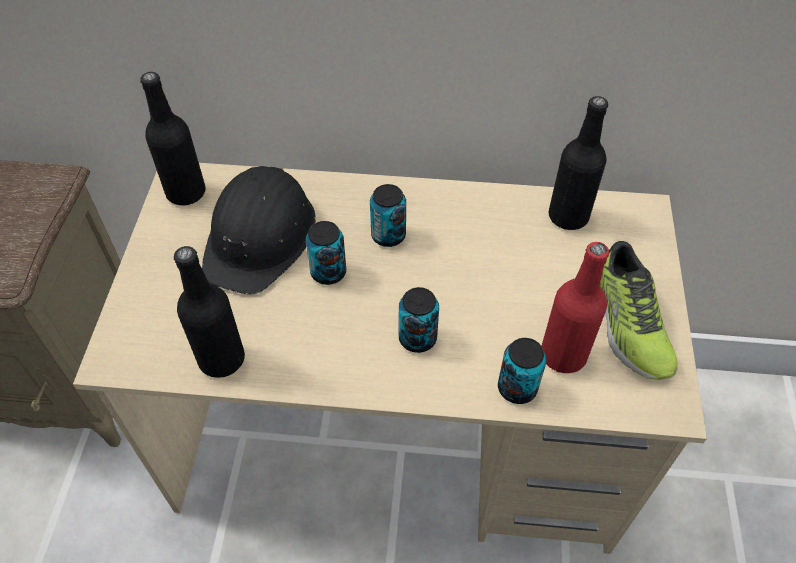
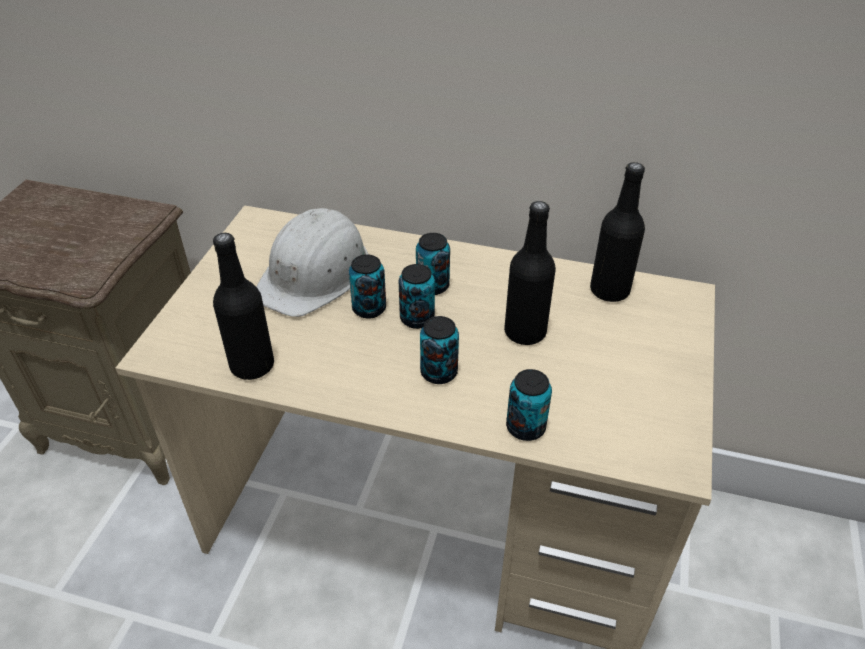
camera: 10 degrees right, 10 degrees down
(186, 192) = (258, 232): black bottle -> black bottle (525, 332)
(261, 236) = (315, 273): black hard hat -> white hard hat
(381, 277) = (417, 318): none -> can
(563, 355) = (578, 405): red bottle -> none
(627, 323) = (649, 387): shoe -> none

